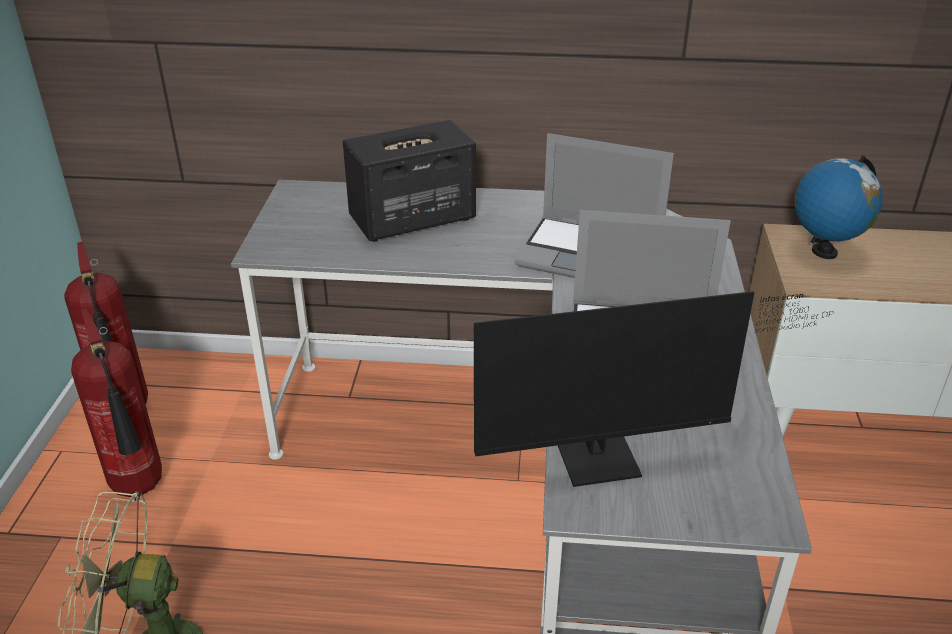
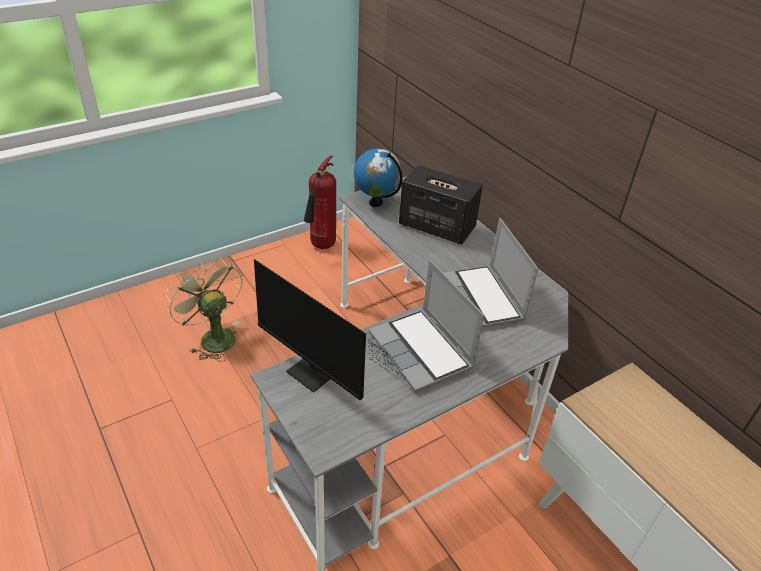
camera: 50 degrees right, 5 degrees up
(140, 489) = (286, 279): fire extinguisher -> none
(824, 252) = (634, 402): globe -> globe (376, 202)

